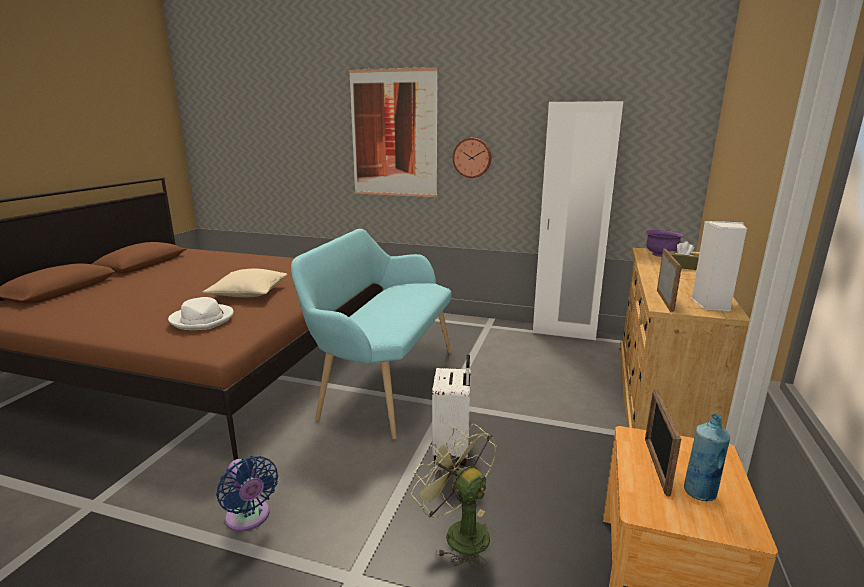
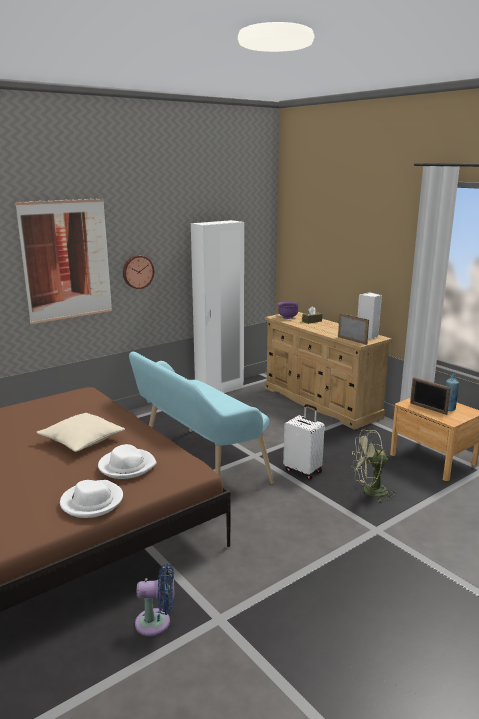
camera: 55 degrees left, 0 degrees up
(126, 329) = (92, 502): none -> white hat
(249, 518) = (300, 552): blue fan -> blue fan (157, 622)

